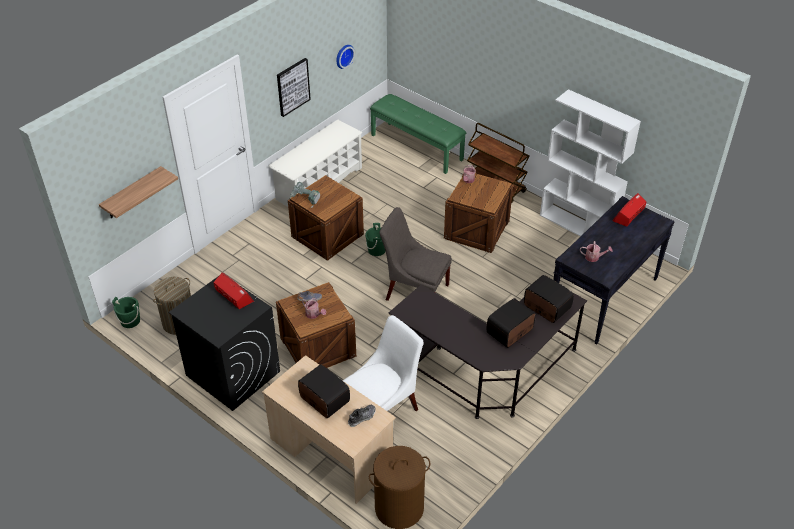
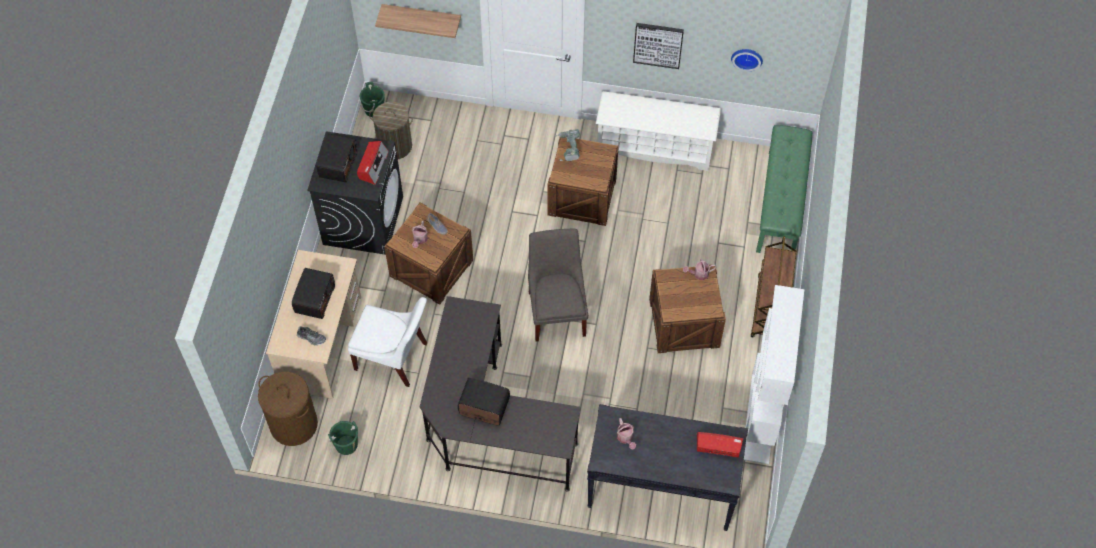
camera: 60 degrees right, 15 degrees up
(377, 250) = (592, 249): green bucket -> green bucket (346, 444)
(546, 307) = (536, 426): radio -> radio (337, 165)

